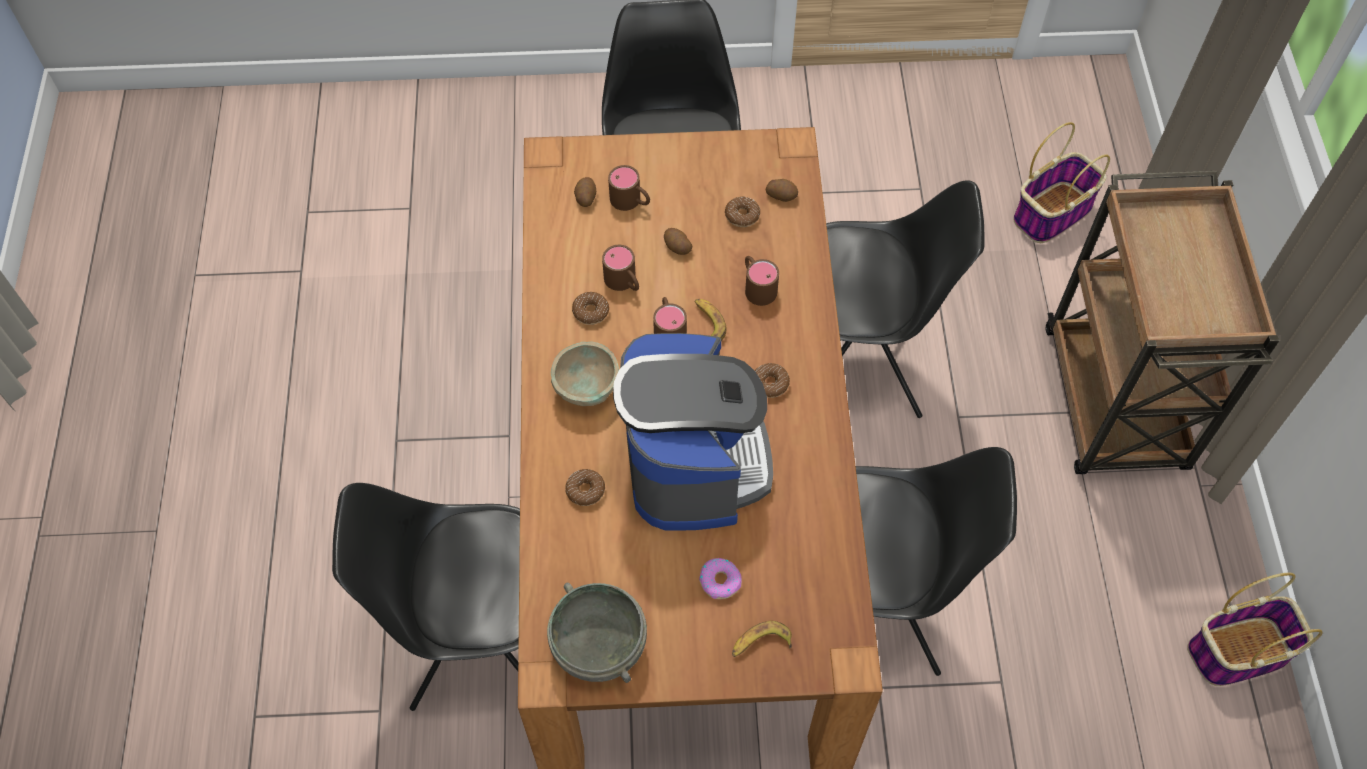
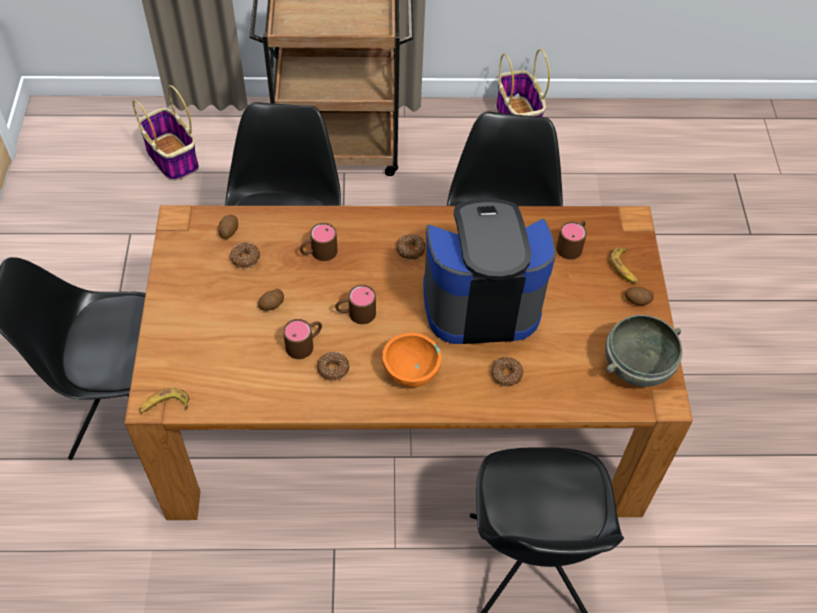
camera: 90 degrees left, 5 degrees down
(585, 197) = (207, 372): potato -> potato (637, 301)
(586, 389) = (411, 373): beige bowl -> orange bowl
(631, 201) = (217, 337): brown mug -> brown mug (572, 245)
(707, 323) = (352, 287): banana -> banana (164, 405)
(720, 581) = (578, 289): donut -> none

